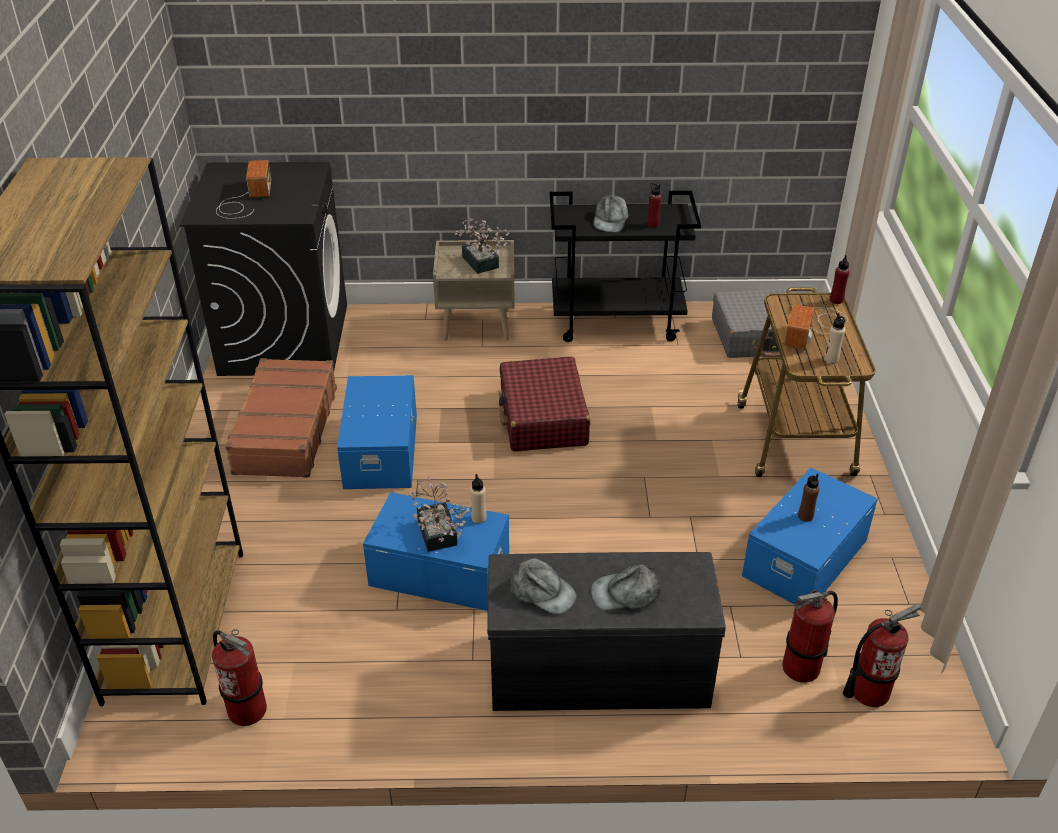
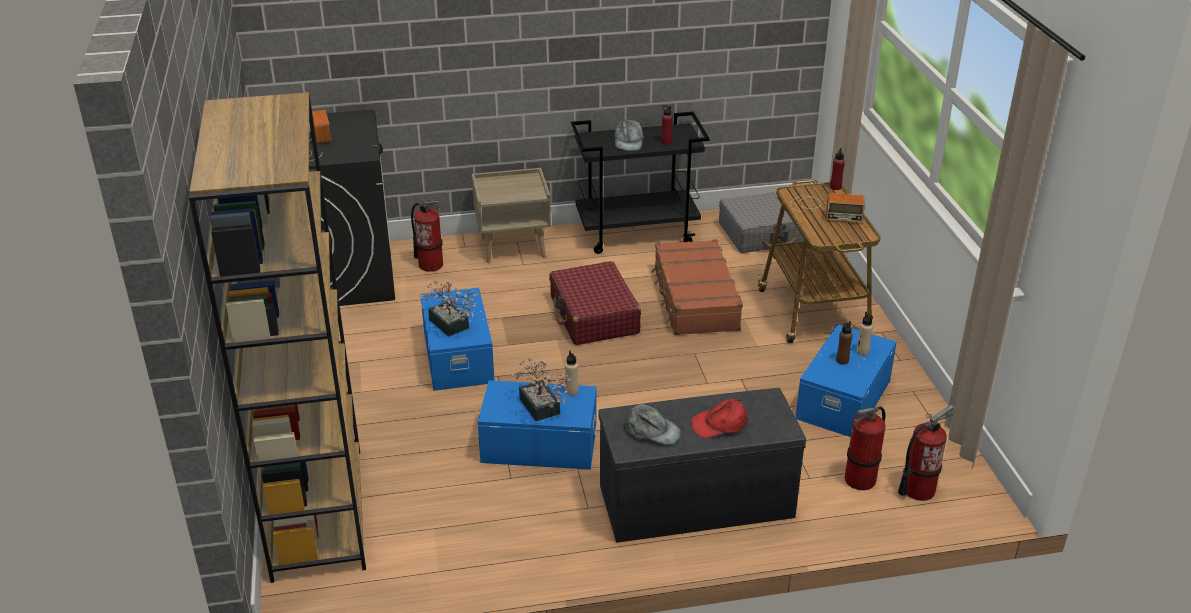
camera: 10 degrees left, 5 degrees down
(247, 709) = (404, 568): fire extinguisher -> fire extinguisher (430, 265)
(285, 430) = (365, 349): brown suitcase -> brown suitcase (694, 299)
(482, 265) = (518, 190): potted plant -> potted plant (451, 326)
(625, 593) = (719, 424): grey cap -> red cap
(815, 328) = (824, 209): radio -> radio turned 90 degrees counterclockwise
(831, 359) = (843, 232): beige bottle -> beige bottle (862, 351)

